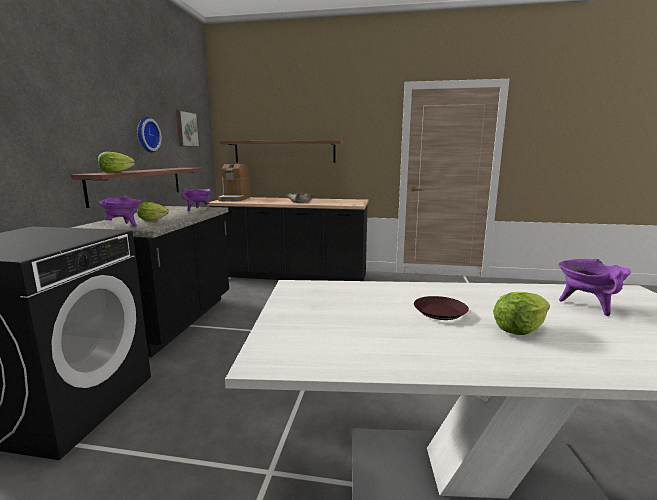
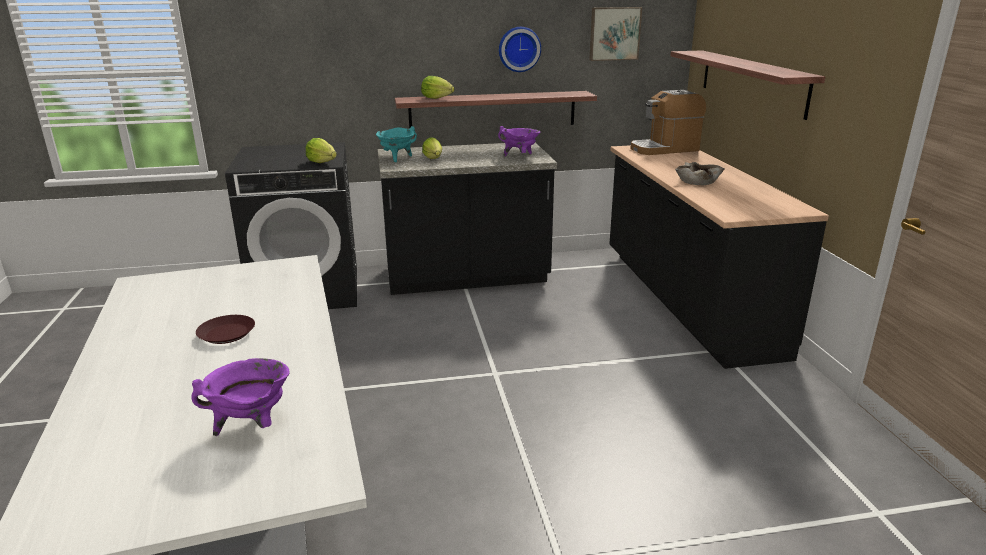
camera: 70 degrees right, 10 degrees up
(124, 226) = (397, 158): purple cooking pot -> turquoise cooking pot
(519, 329) = (178, 374): lettuce -> lettuce (322, 162)

